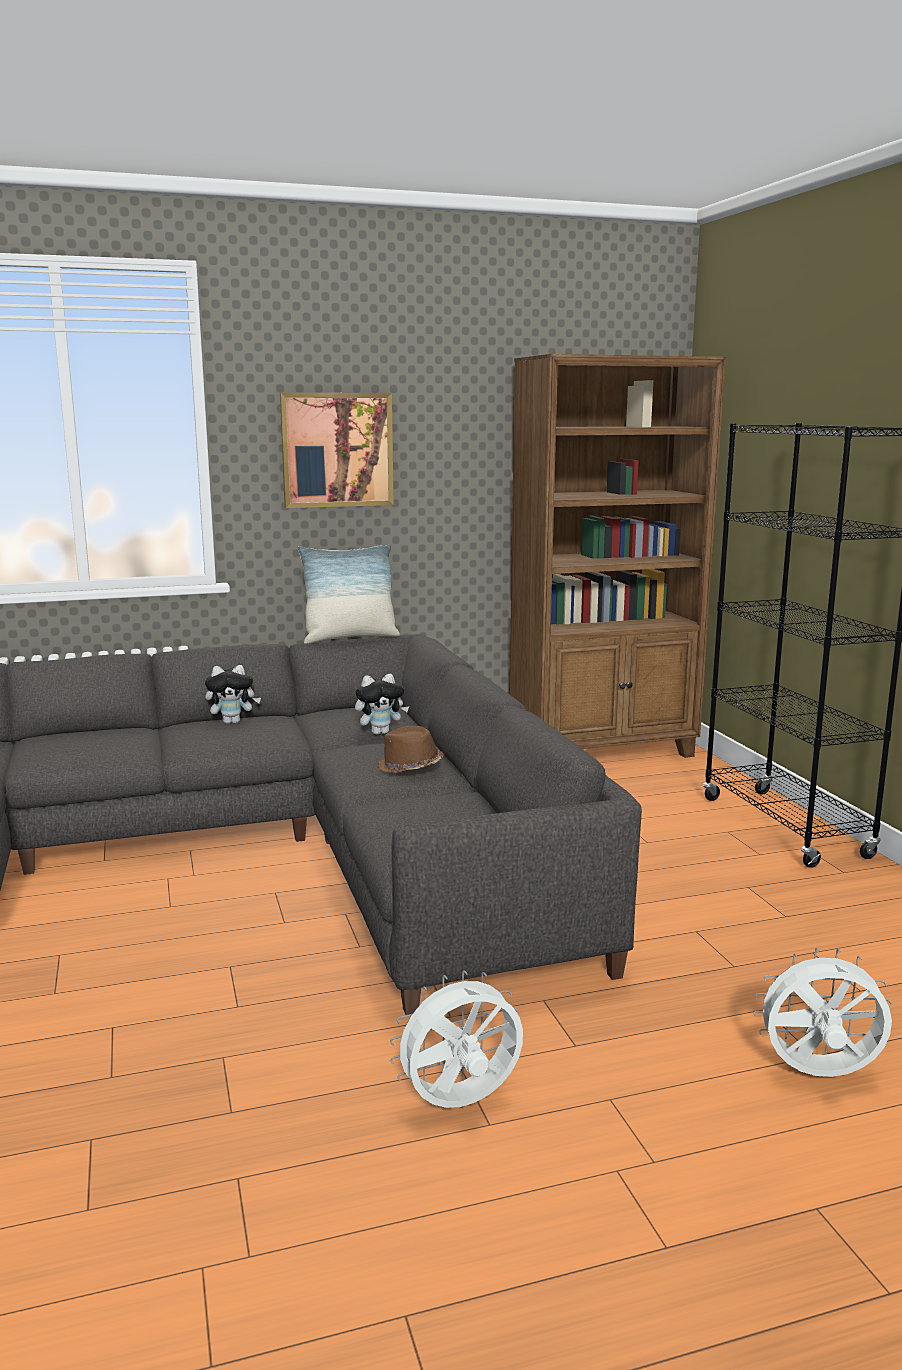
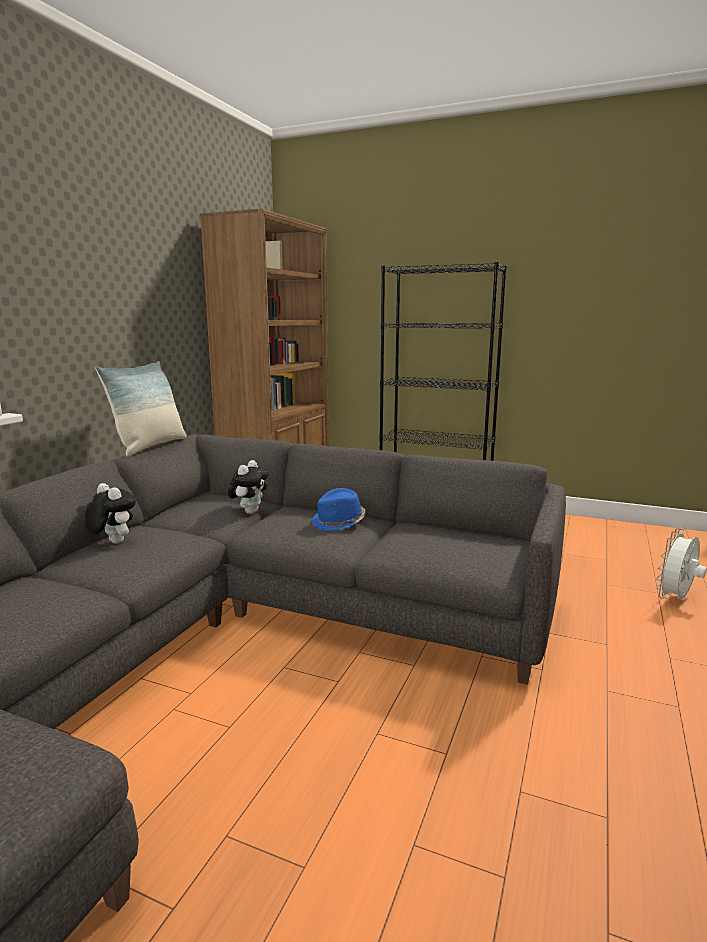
camera: 50 degrees left, 0 degrees up
(233, 722) = (112, 542): plush toy -> plush toy turned 75 degrees counterclockwise
(337, 450) = (91, 277): picture -> none
(409, 767) = (339, 522): brown hat -> blue hat
(461, 1104) = (651, 707): white fan -> none

